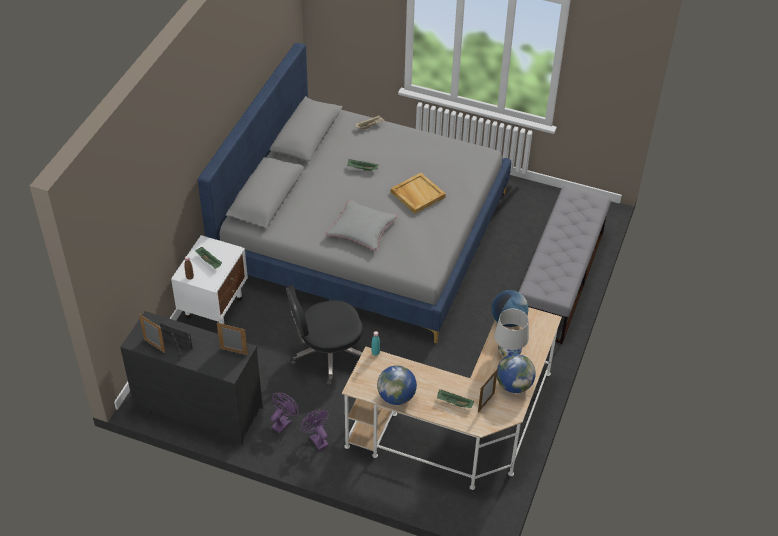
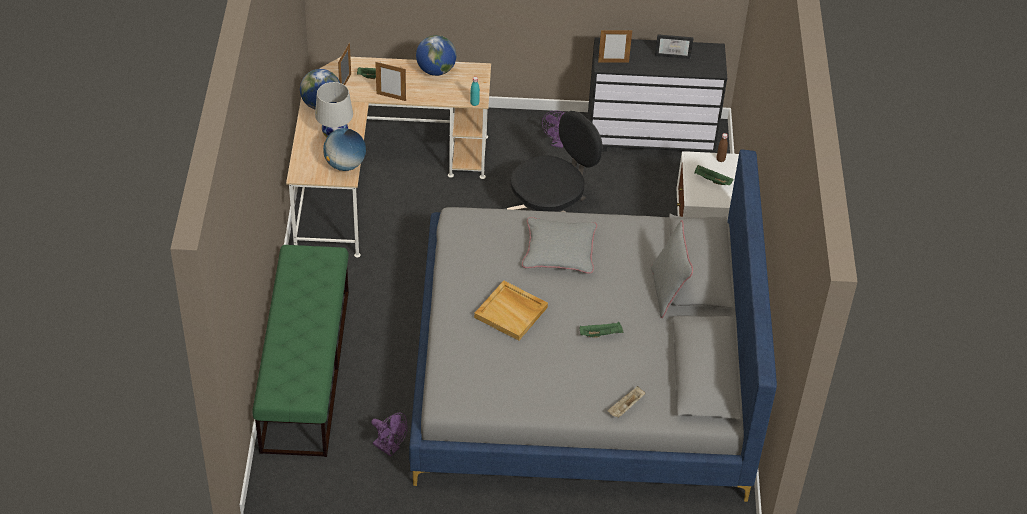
camera: 160 degrees right, 0 degrees up
(154, 346) = (692, 50): picture frame -> picture frame (391, 97)
(299, 185) = (668, 292): none -> grey pillow
(317, 439) = (517, 136): purple fan -> purple fan (389, 448)
(559, 280) = (305, 369): grey bench -> green bench

